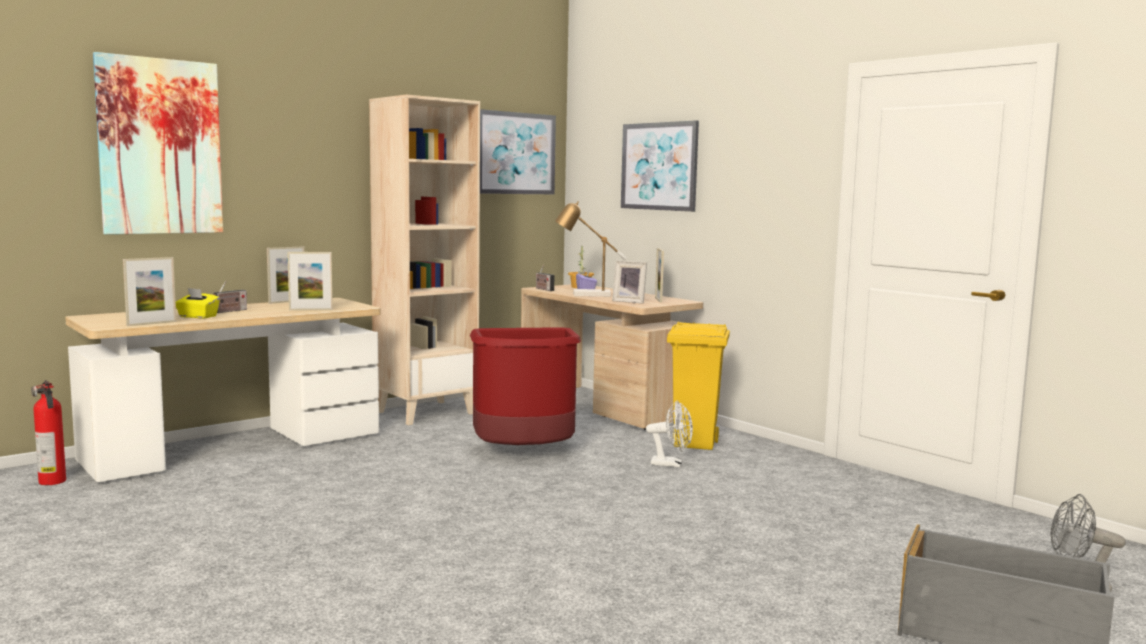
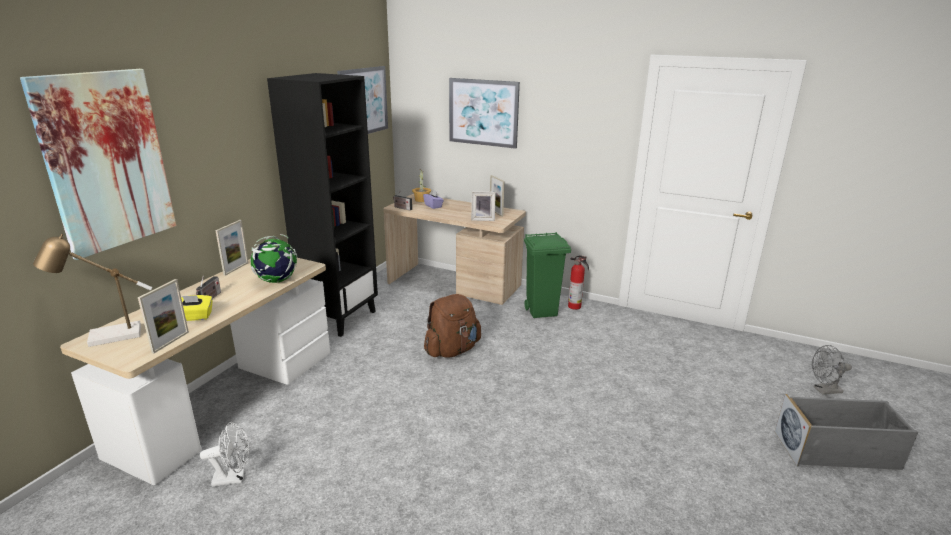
camera: 25 degrees left, 15 degrees up
(52, 482) = (105, 496): fire extinguisher -> fire extinguisher (575, 306)
(310, 310) = (276, 281): picture frame -> globe
(426, 412) = (339, 318): beige bookcase -> black bookcase
(525, 454) = (452, 350): red trash can -> brown backpack
(586, 295) = (441, 213): table lamp -> table lamp (107, 337)
(671, 464) = (548, 337): white fan -> white fan (234, 478)
(695, 444) = (542, 312): yellow trash can -> green trash can

